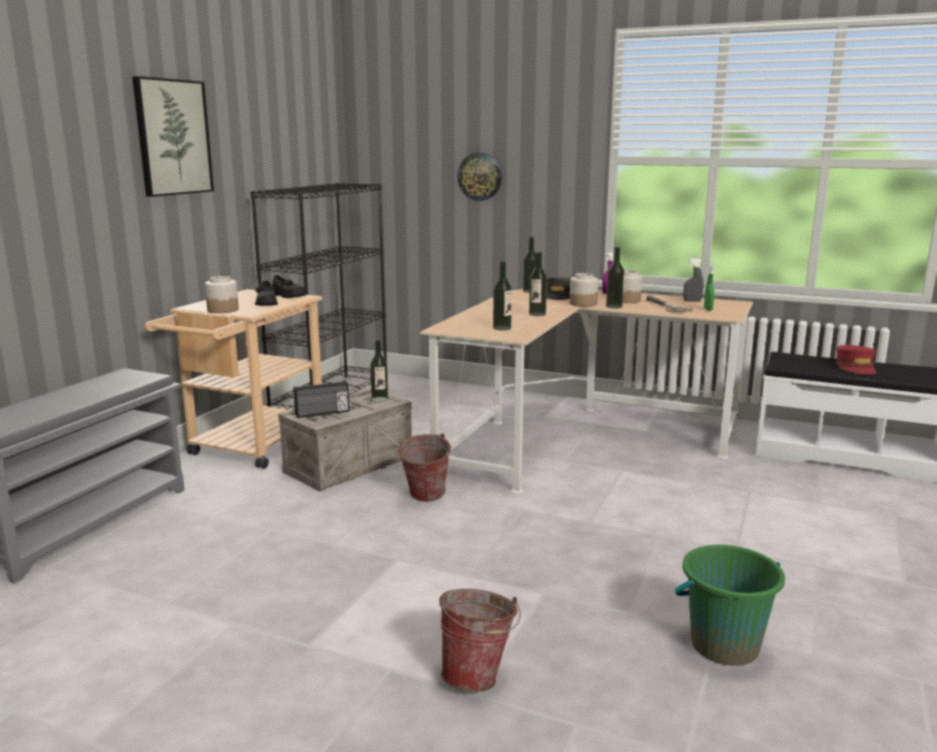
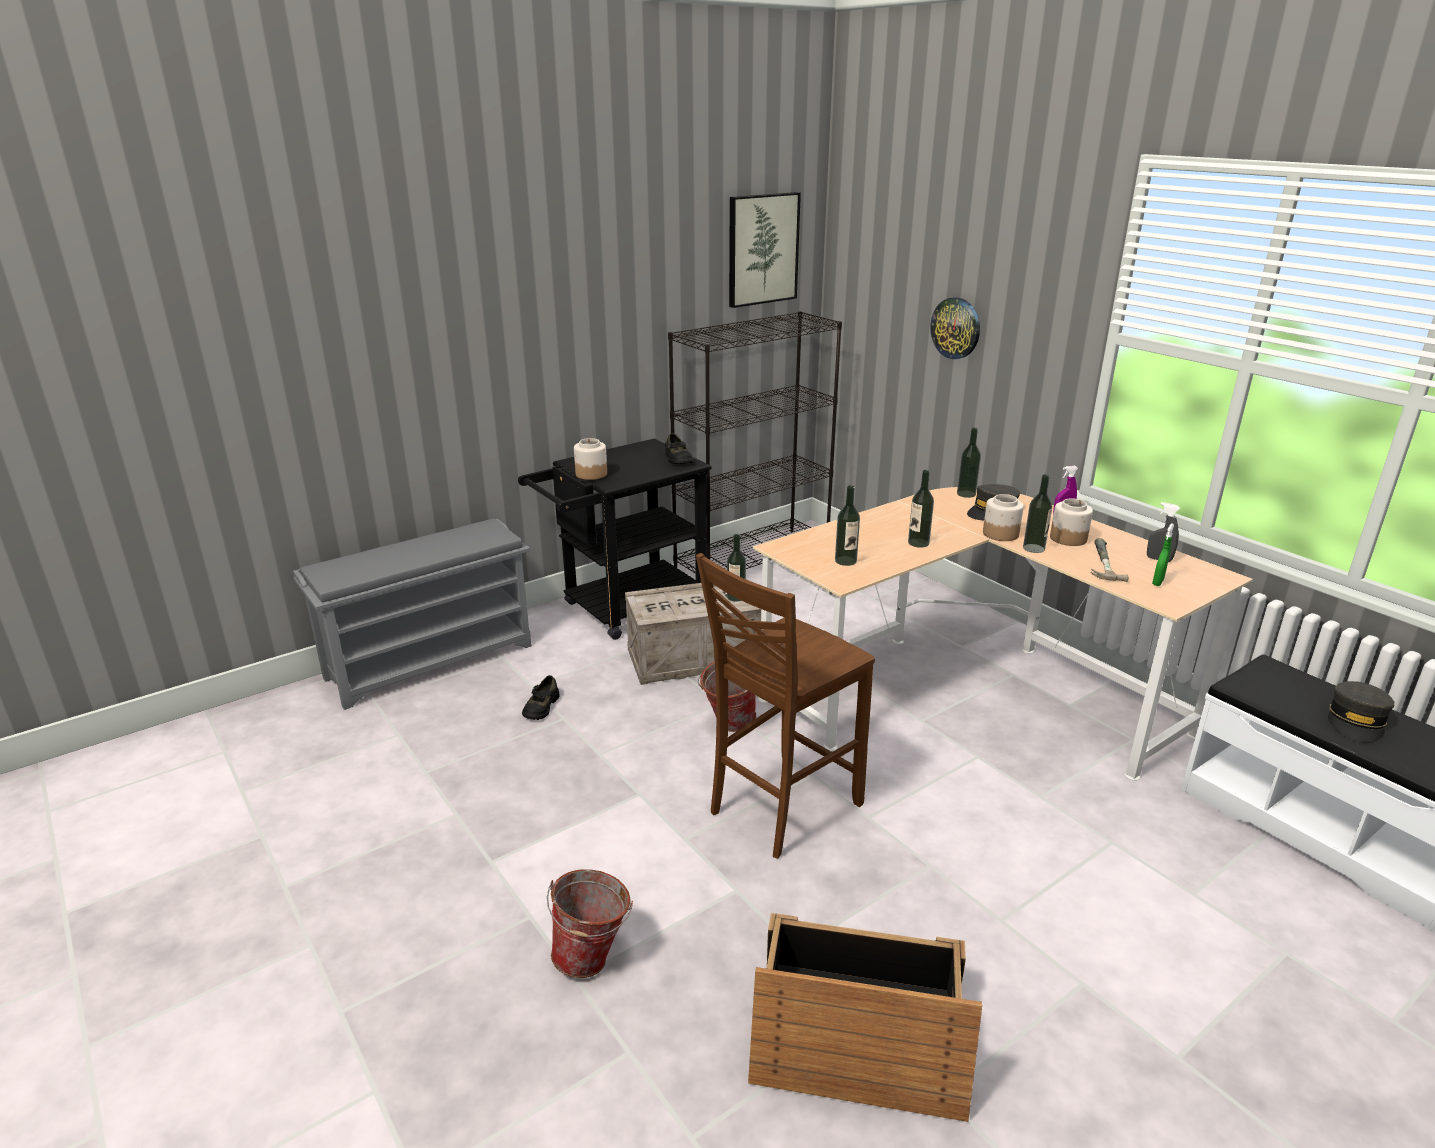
camera: 30 degrees right, 10 degrees up
(172, 137) = (571, 283): picture -> picture (762, 249)
(250, 448) = (624, 609): beige cart -> black cart
(266, 303) = (643, 469): black shoe -> black shoe (541, 707)
(322, 413) = (664, 602): radio -> none
(521, 535) = (781, 808): none -> brown chair
(724, 645) = (857, 1035): green bucket -> crate
(855, 367) = (1356, 721): red cap -> grey cap

